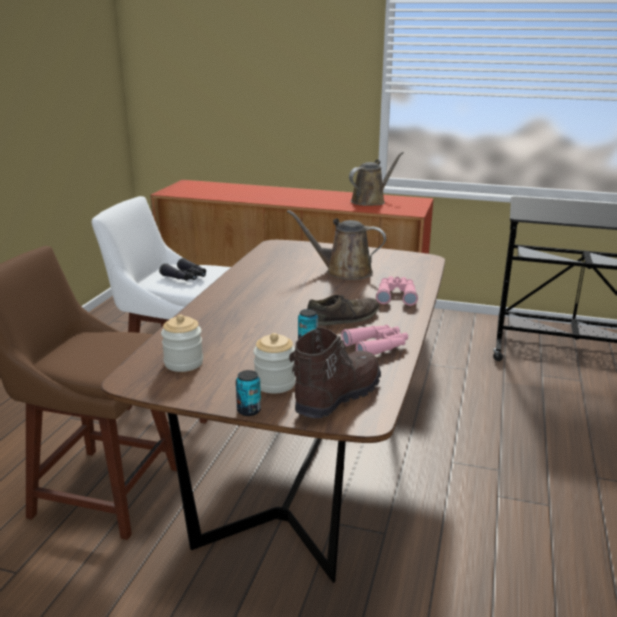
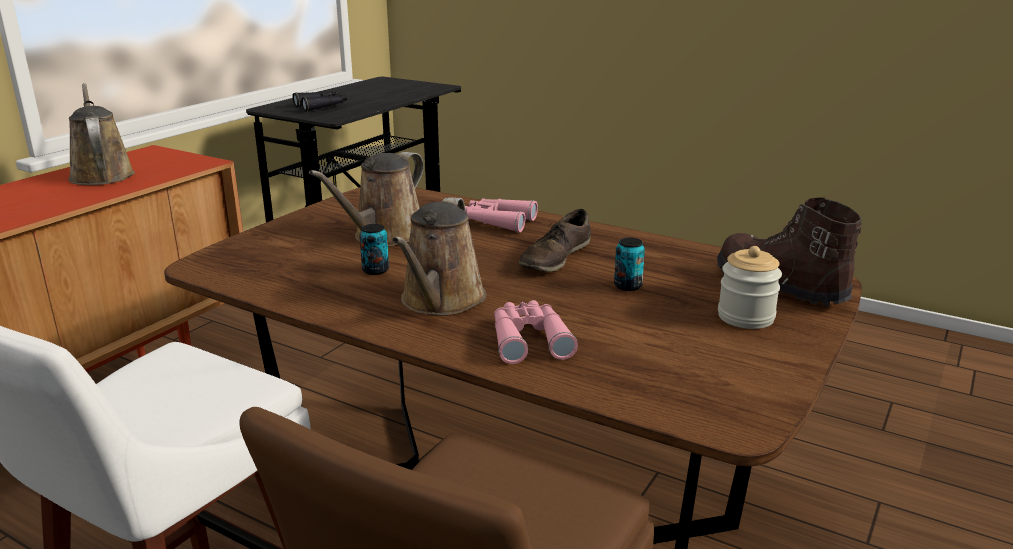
camera: 75 degrees left, 0 degrees up
(183, 363) = (677, 376): jar -> none
(186, 277) = (178, 392): black binoculars -> black binoculars (322, 106)
(249, 410) = (819, 339): can -> can (375, 270)
(258, 296) = (440, 301): none -> brown watering can
(343, 318) = (555, 257): brown shoe -> brown shoe turned 135 degrees counterclockwise
(377, 346) = (648, 251): pink binoculars -> pink binoculars (529, 340)

